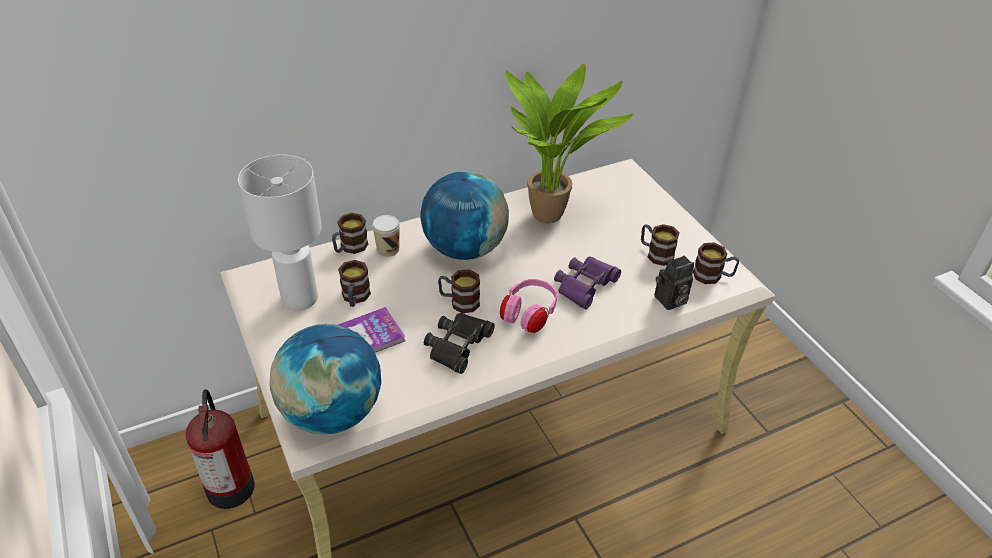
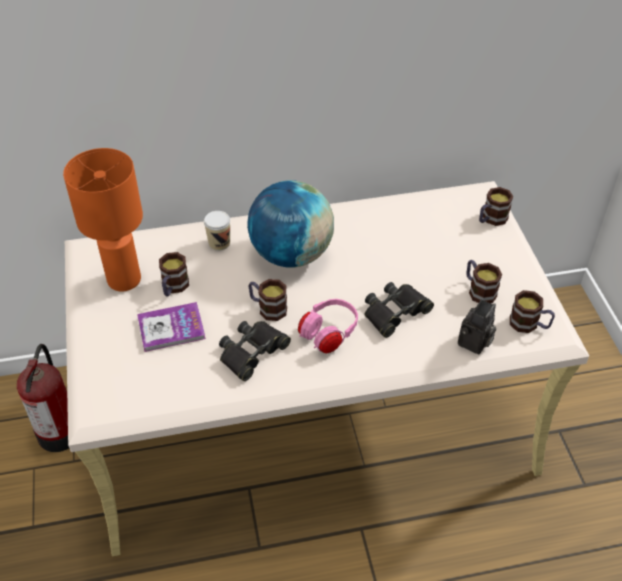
camera: 15 degrees right, 5 degrees up
(299, 299) = (123, 280): white table lamp -> orange table lamp
(332, 413) = (118, 396): globe -> none
(350, 248) = (185, 236): mug -> mug (491, 219)
(552, 215) = (389, 232): potted plant -> none
(585, 285) = (395, 312): purple binoculars -> black binoculars
(670, 301) = (474, 344): camera -> camera turned 45 degrees counterclockwise

